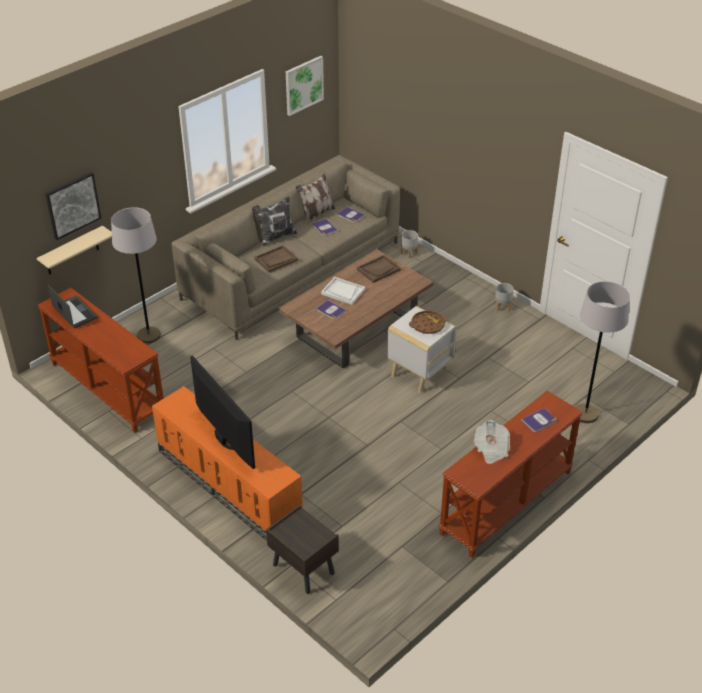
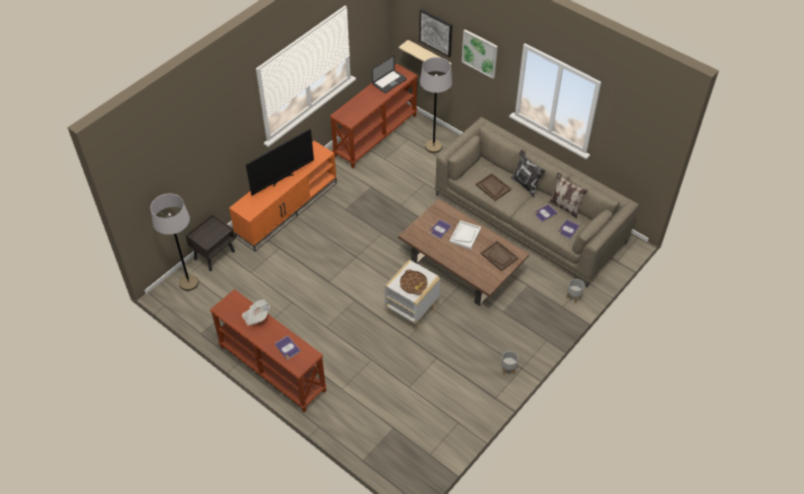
camera: 85 degrees right, 10 degrees up
(303, 85) = (635, 128): picture -> picture (480, 53)
(585, 414) = (372, 427): grey floor lamp -> grey floor lamp (189, 283)

